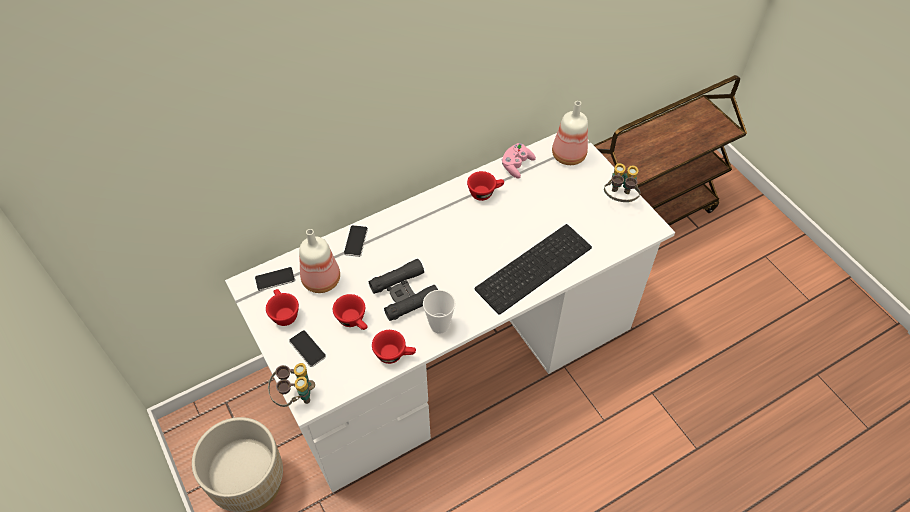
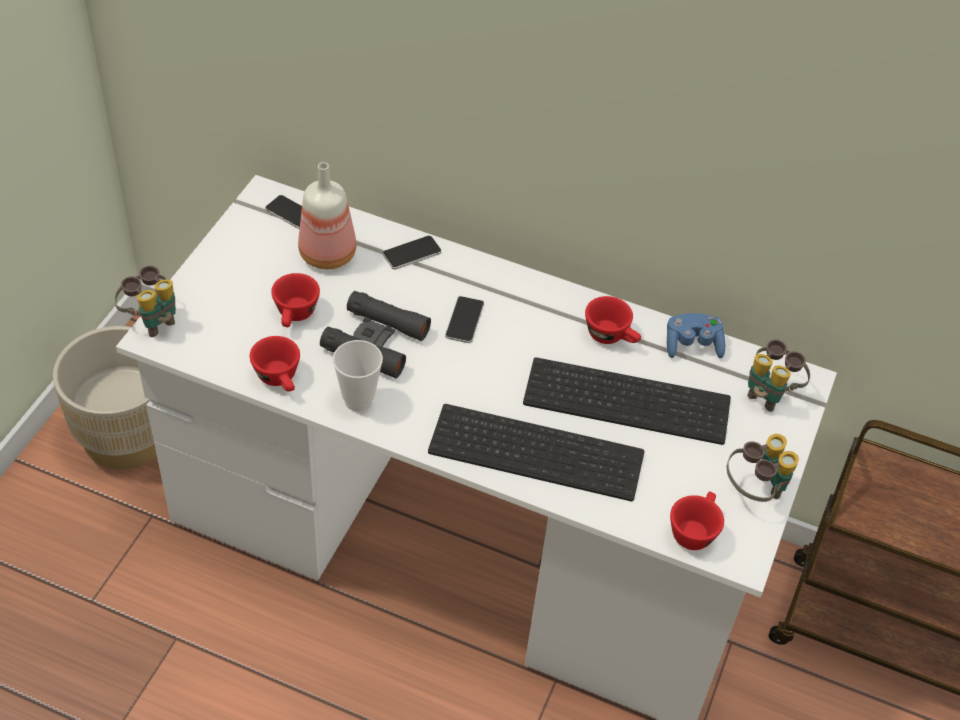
camera: 50 degrees right, 5 degrees down
(283, 313) = (252, 248): red cup -> red cup (694, 530)
(307, 349) = (222, 296): phone -> phone (464, 320)
(516, 165) = (692, 345): pink game controller -> blue game controller
(529, 210) = (629, 399): none -> keyboard
(568, 156) = (769, 393): bottle -> binoculars

